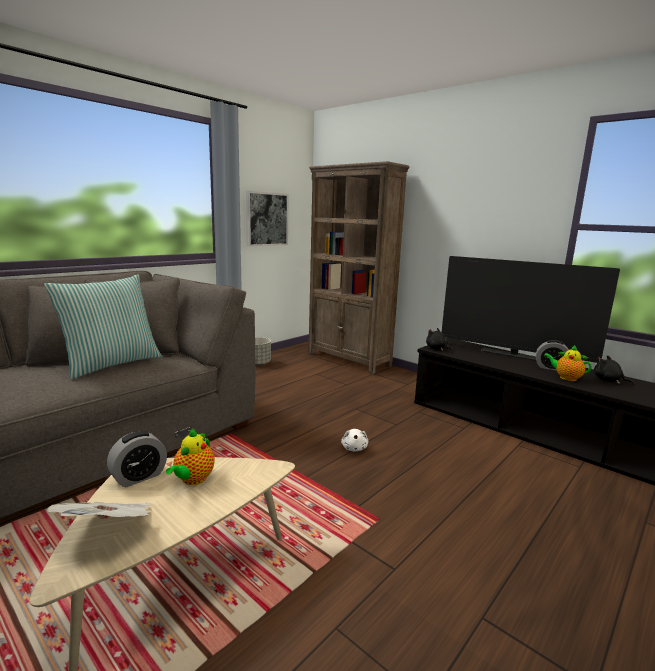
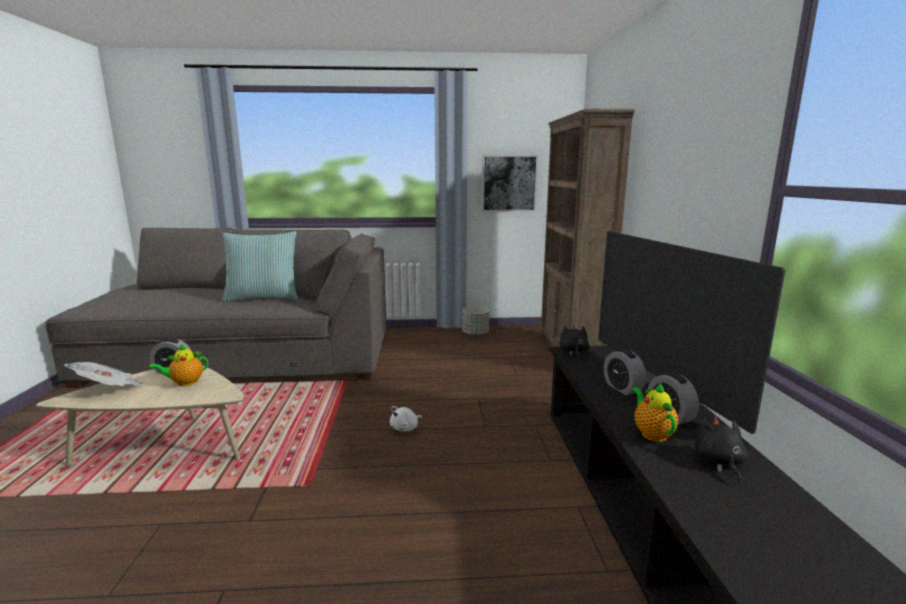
camera: 45 degrees right, 0 degrees up
(504, 361) = (622, 388): none -> alarm clock

